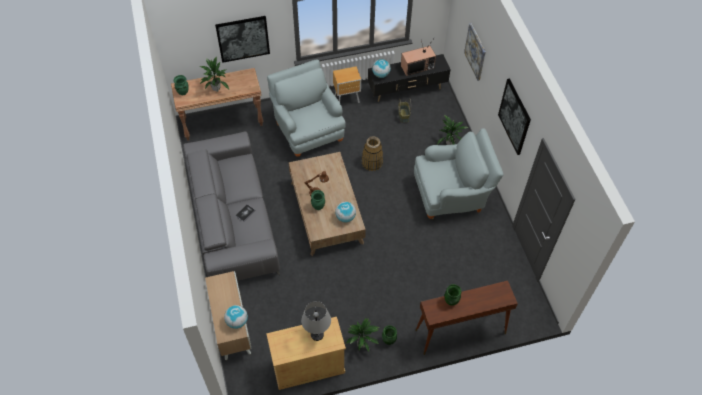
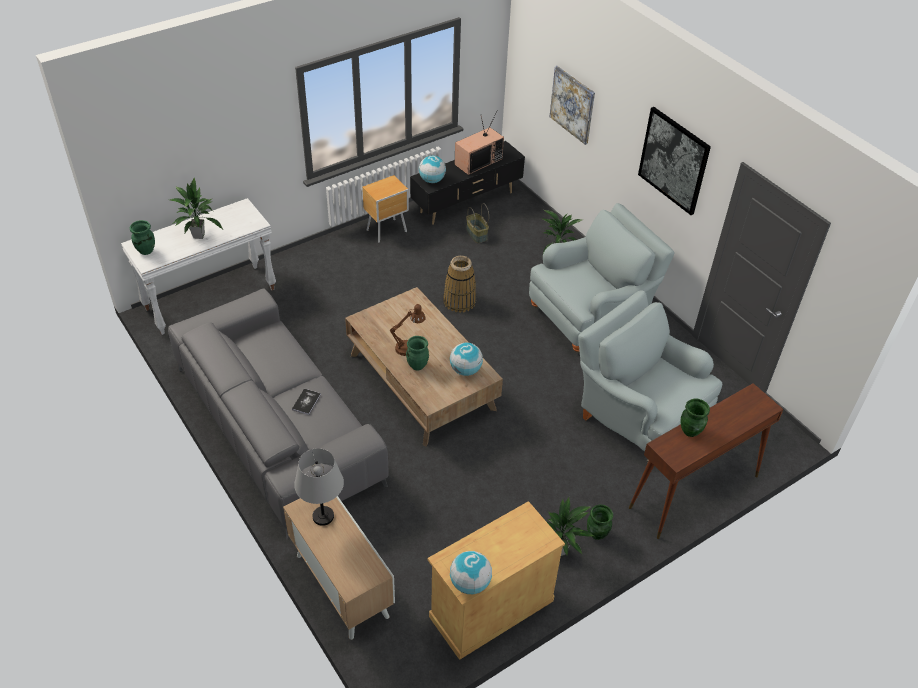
camera: 20 degrees left, 10 degrees down
(223, 122) = (210, 298): brown console table -> white console table
(237, 321) = (365, 559): globe -> globe (470, 583)
(243, 38) = (227, 147): picture -> none
(308, 130) = (346, 280): grey armchair -> grey armchair (638, 414)
(317, 334) = (510, 536): grey table lamp -> grey table lamp (323, 516)

